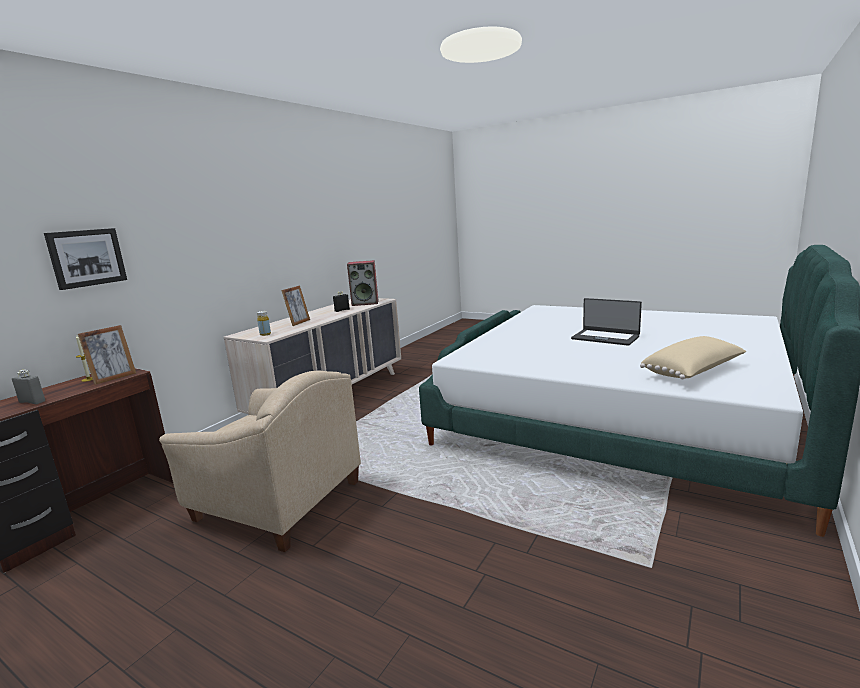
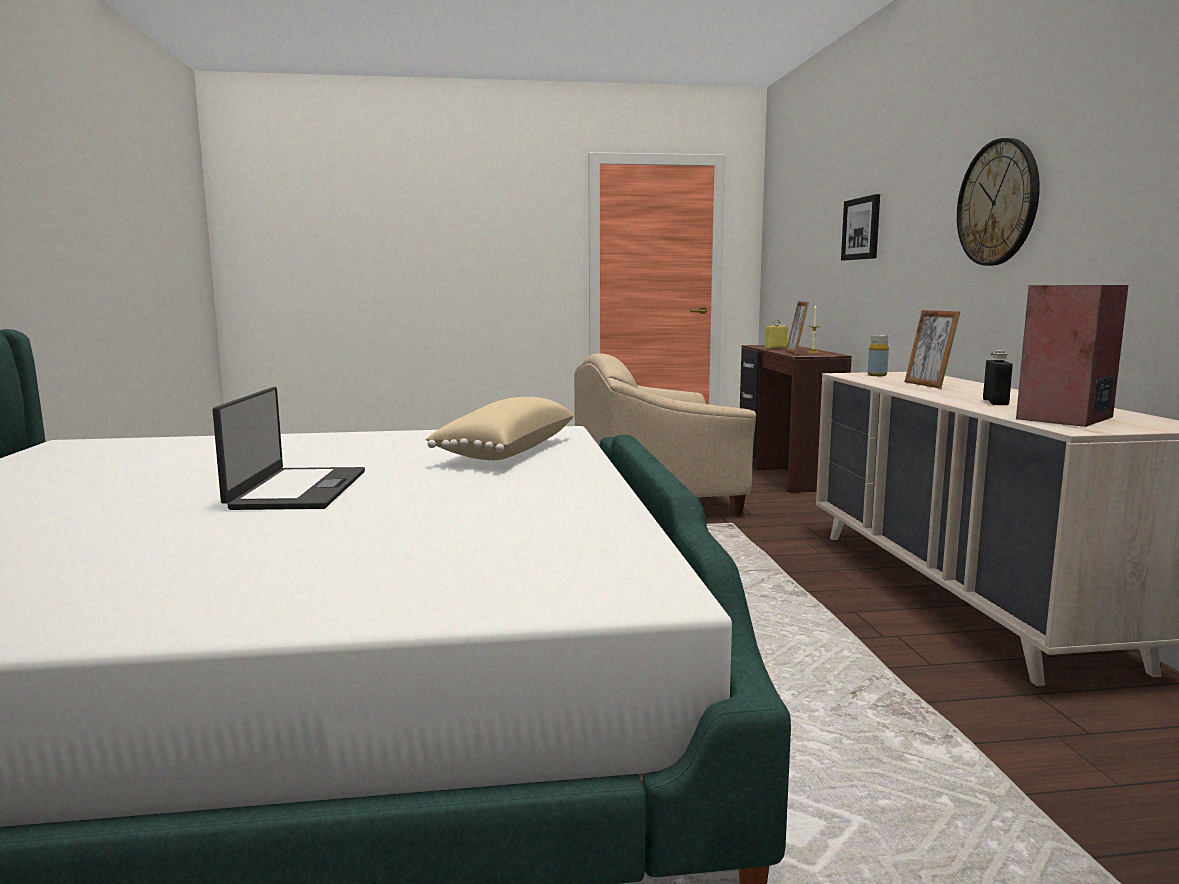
camera: 140 degrees right, 5 degrees down
(32, 402) = (775, 348): grey bottle -> yellow bottle
(248, 237) = (998, 203): none -> wall clock
(605, 337) = (297, 490): laptop -> laptop turned 90 degrees clockwise
(694, 372) = (143, 455): beige pillow -> beige pillow (504, 452)

